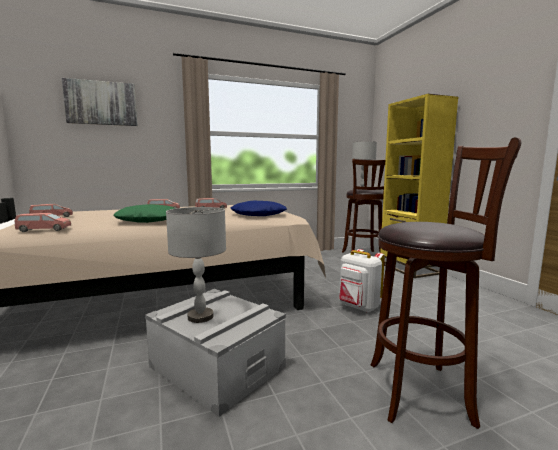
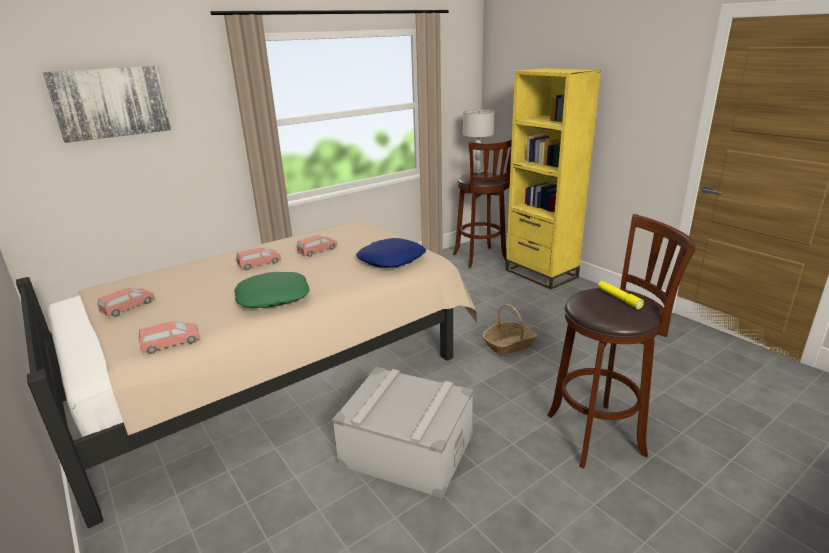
camera: 15 degrees left, 15 degrees up
(200, 317) = (393, 411): grey table lamp -> none
(358, 307) = (509, 345): white backpack -> basket
(438, 224) = (618, 298): none -> yellow flashlight

